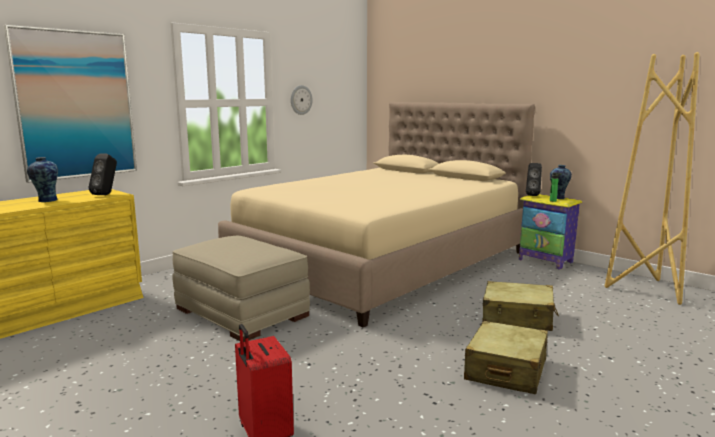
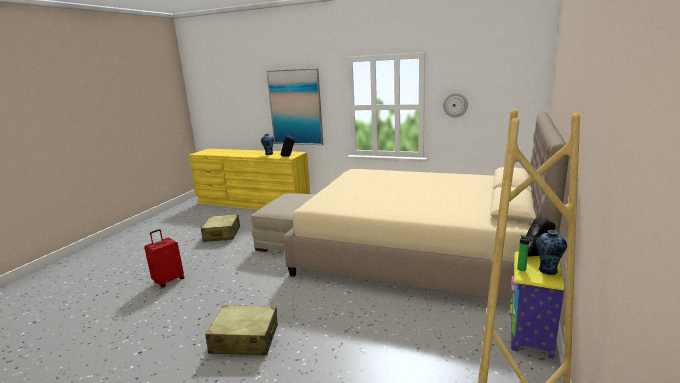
camera: 70 degrees right, 5 degrees up
(517, 318) = (343, 334): beige suitcase -> beige suitcase (222, 234)

